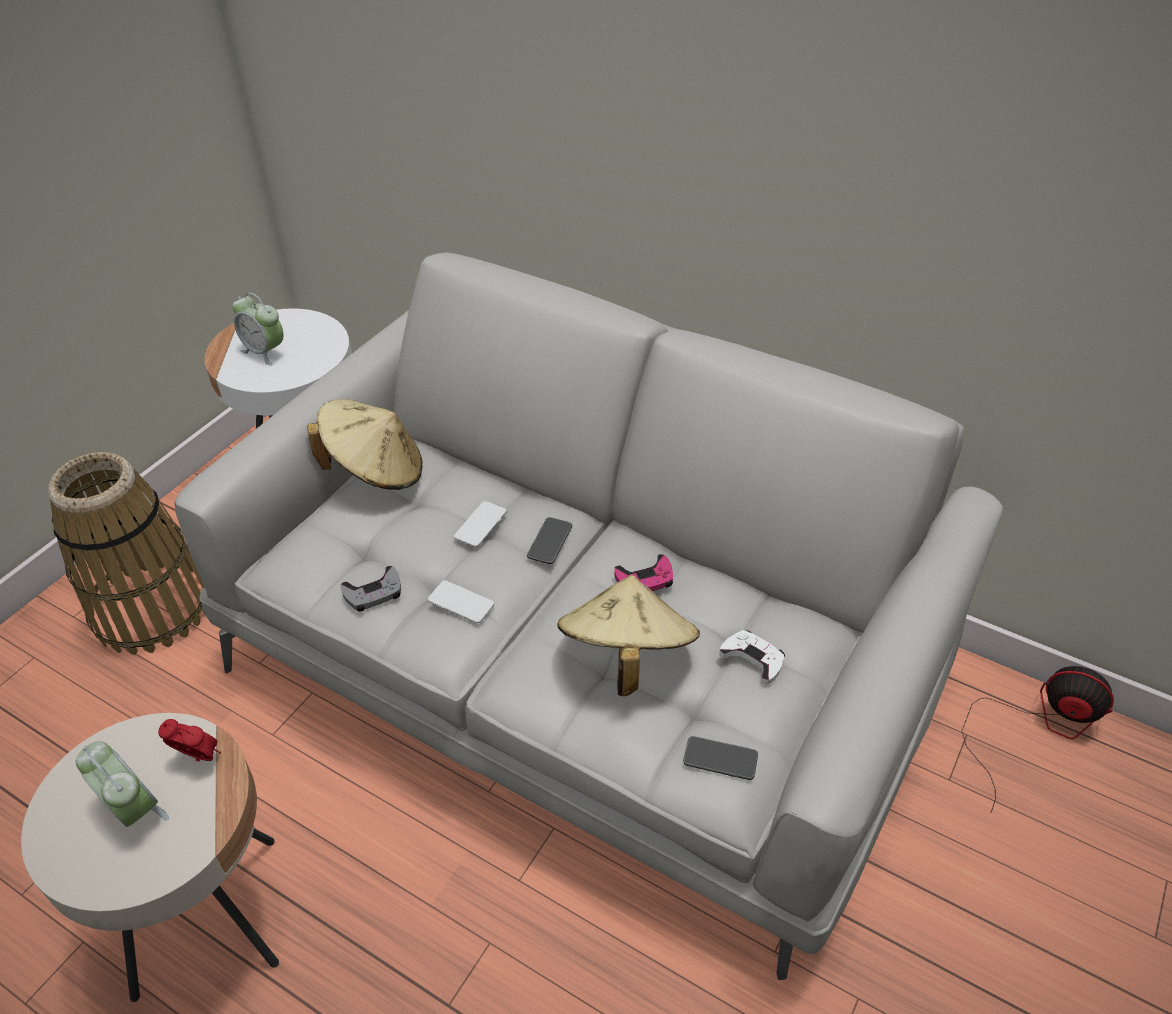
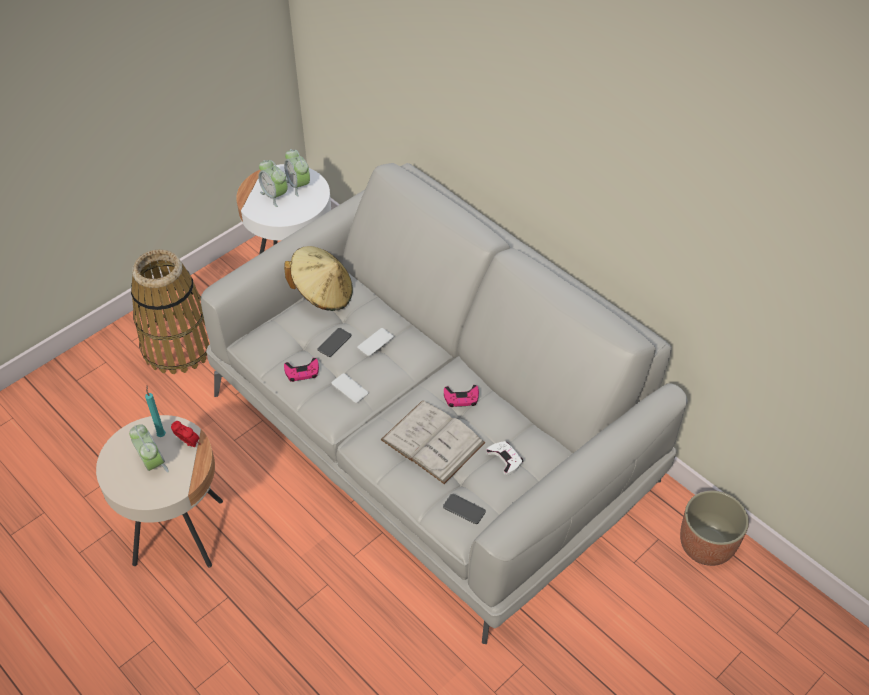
camera: 15 degrees right, 5 degrees up
(143, 751) = (161, 434): none -> turquoise candle
(298, 333) = (298, 185): none -> alarm clock
(373, 593) = (302, 372): grey game controller -> pink game controller
(549, 541) = (413, 362): phone -> phone (334, 343)
(626, 656) = (433, 441): beige hat -> white book
(1036, 727) = (706, 545): fan -> planter

